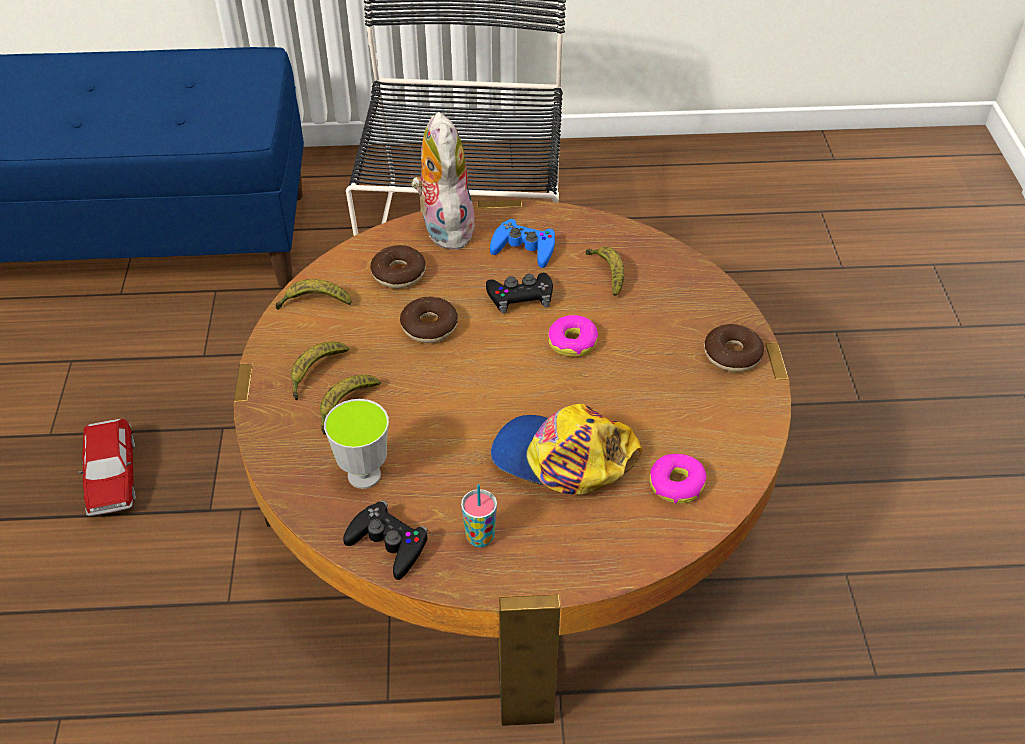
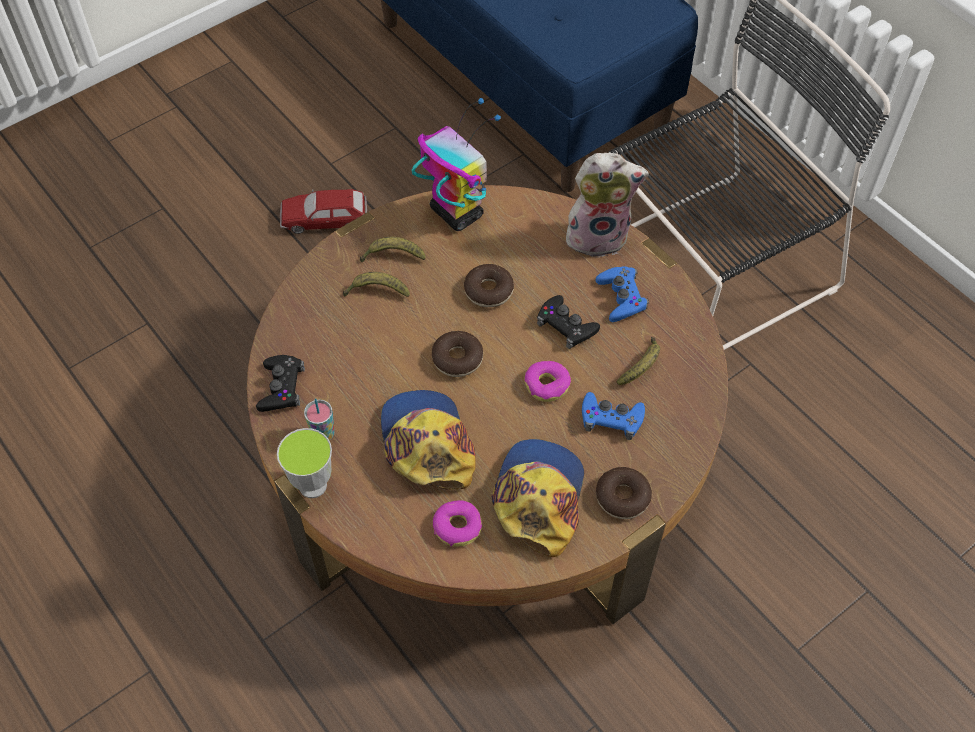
camera: 55 degrees right, 10 degrees up
(112, 476) = (324, 219): toy car -> toy car turned 45 degrees clockwise
(314, 302) = (455, 212): banana -> toy robot
(364, 475) = (326, 339): cup -> cup (312, 485)
(398, 274) = (525, 240): donut -> donut (457, 359)
(444, 228) = (598, 236): plush toy -> plush toy turned 45 degrees clockwise
(645, 320) = (611, 419): none -> blue game controller
(690, 410) = (539, 498): none -> cap

